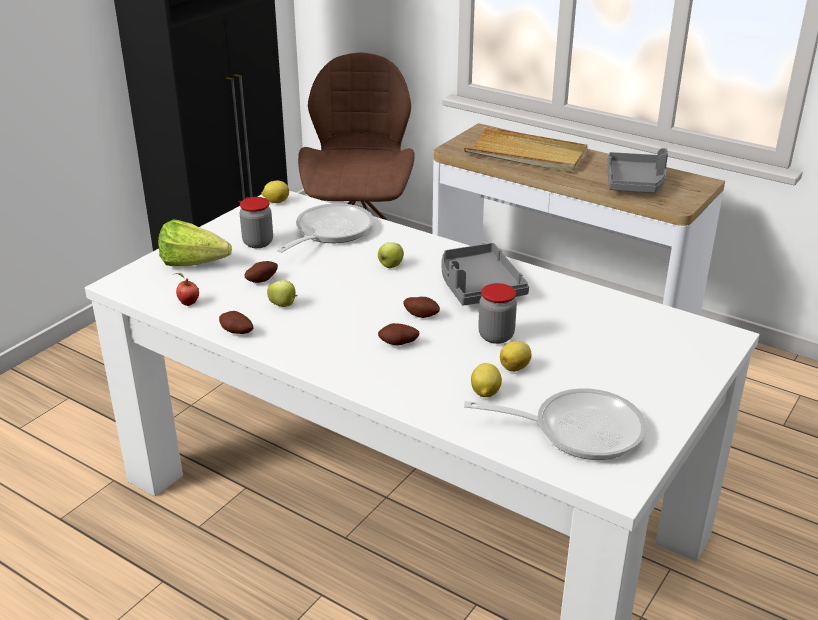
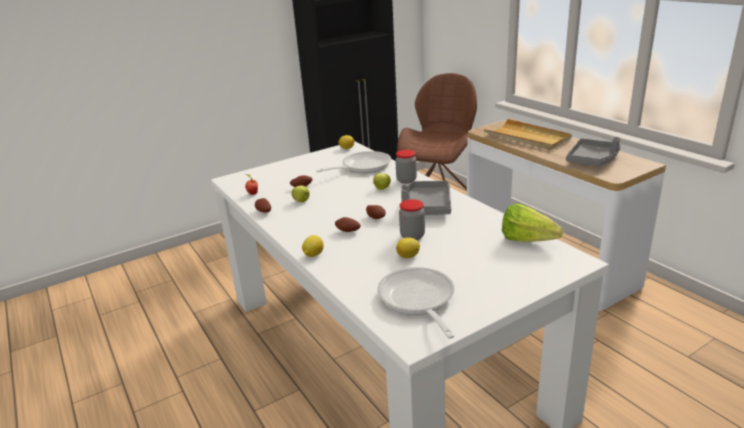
camera: 25 degrees right, 5 degrees down
(198, 265) = (275, 175): lettuce -> lettuce (531, 242)
(258, 243) = (317, 168): jar -> jar (406, 180)
(485, 393) = (376, 268): lemon -> lemon (313, 255)
(578, 429) = (418, 300): frying pan -> frying pan turned 135 degrees counterclockwise

